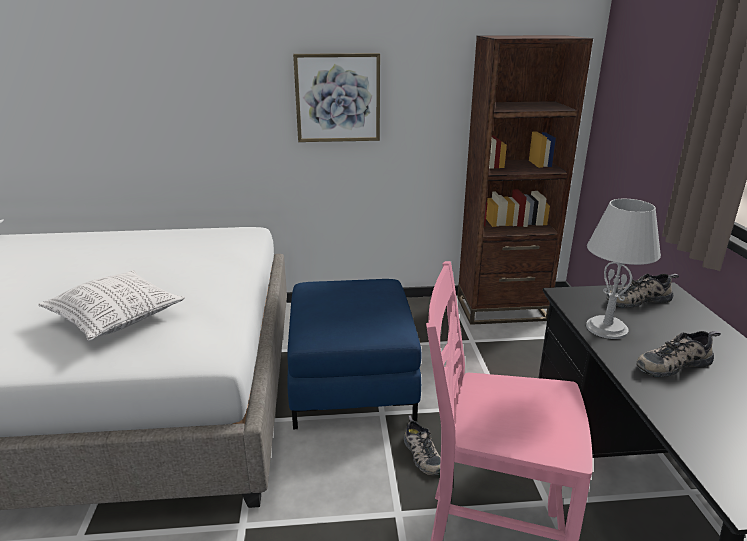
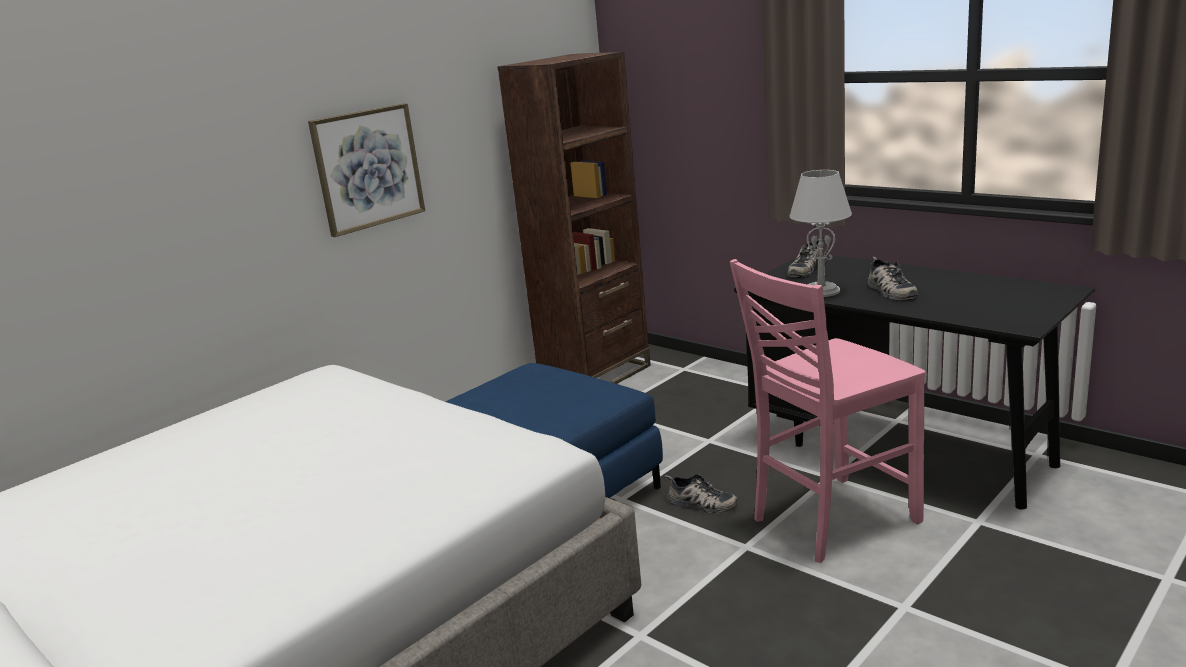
camera: 40 degrees left, 5 degrees down
(116, 318) = (381, 481): pillow -> none
(673, 363) = (889, 291): shoe -> shoe turned 45 degrees counterclockwise

